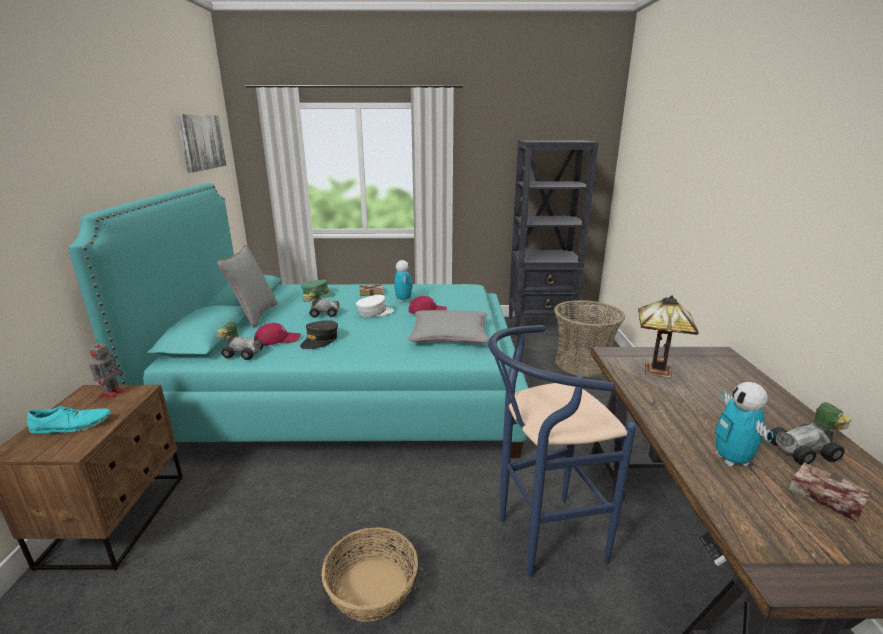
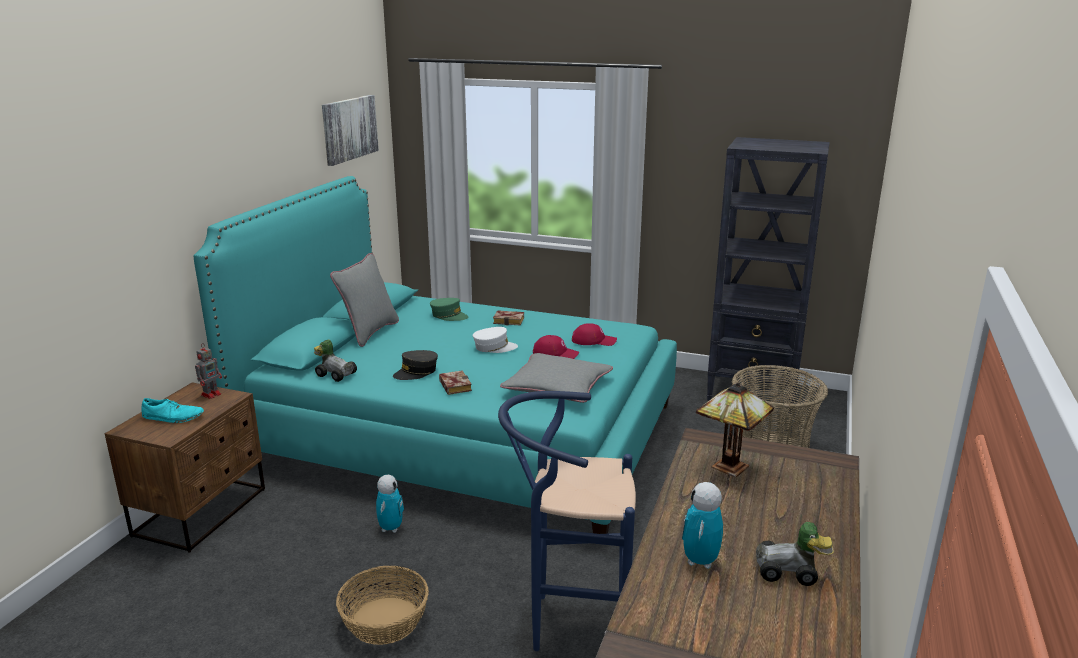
camera: 20 degrees right, 0 degrees up
(277, 339) = (376, 364): red cap -> red cap (593, 341)
(322, 313) = (438, 340): toy car -> none
(403, 300) = (538, 336): toy robot -> toy robot (391, 528)
(822, 496) = (751, 607): book -> book (453, 386)

